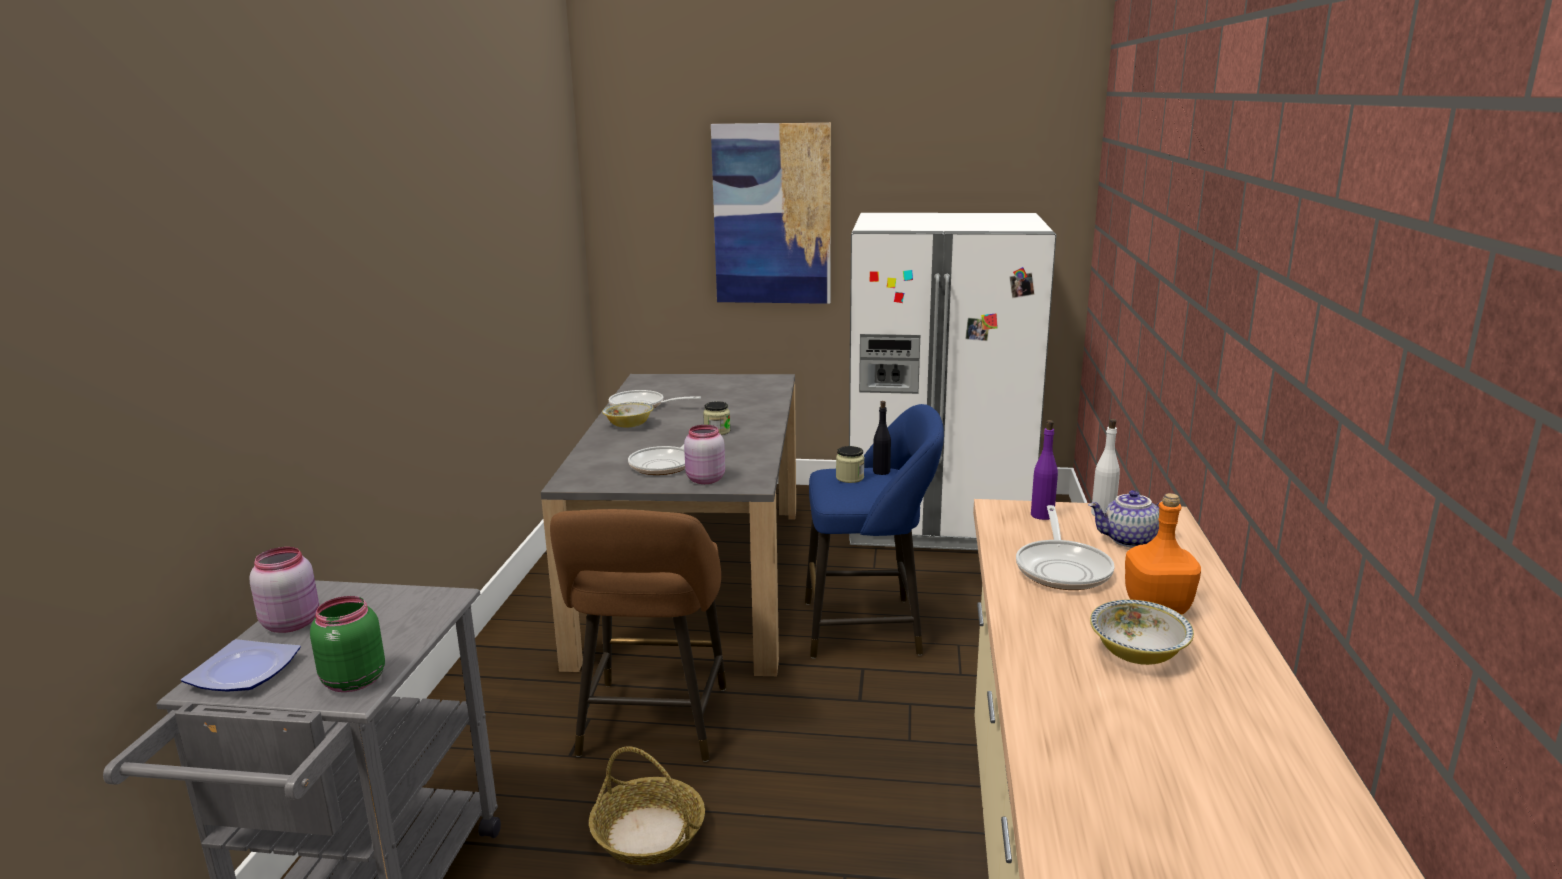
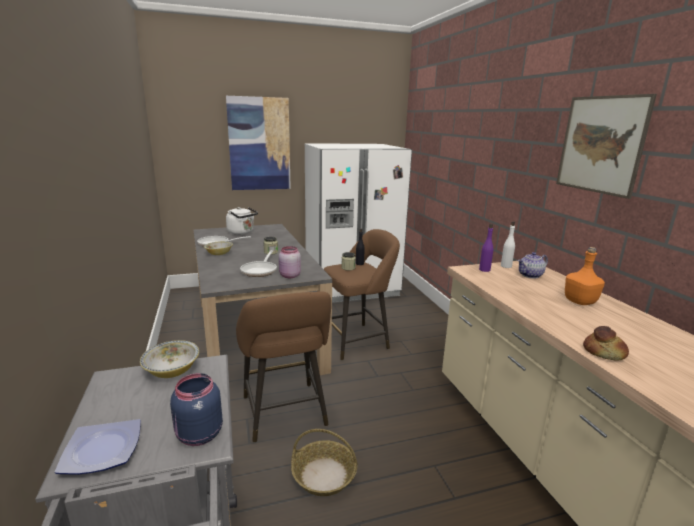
camera: 25 degrees left, 0 degrees up
(292, 623) = (109, 404): pink jar -> none
(352, 681) = (198, 435): green jar -> blue jar
(705, 387) = (242, 232): none -> white kettle
(870, 628) = (357, 340): blue stool -> brown stool
(1049, 704) = (604, 353): none -> bread
(1062, 568) = (523, 291): frying pan -> none
(1137, 653) = (601, 322): bowl -> bowl (172, 371)
(1272, 268) = (601, 144): none -> picture

